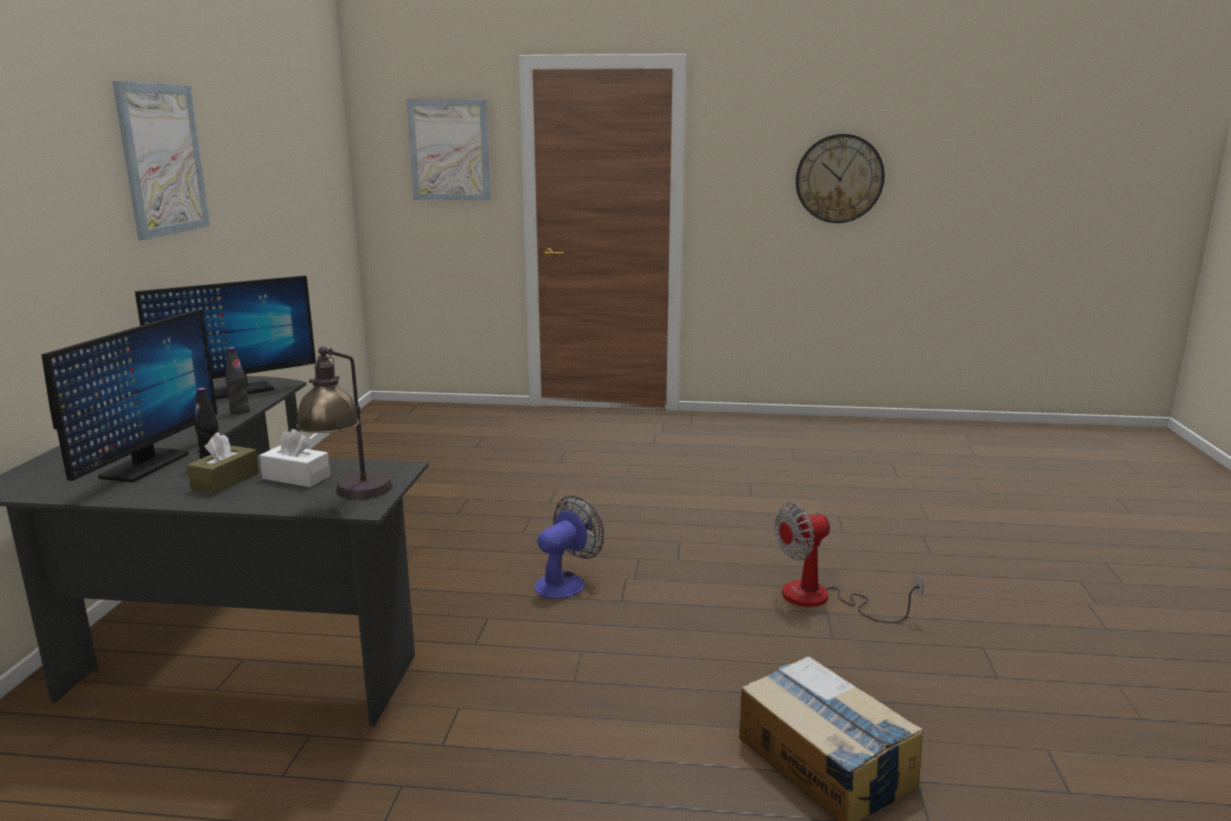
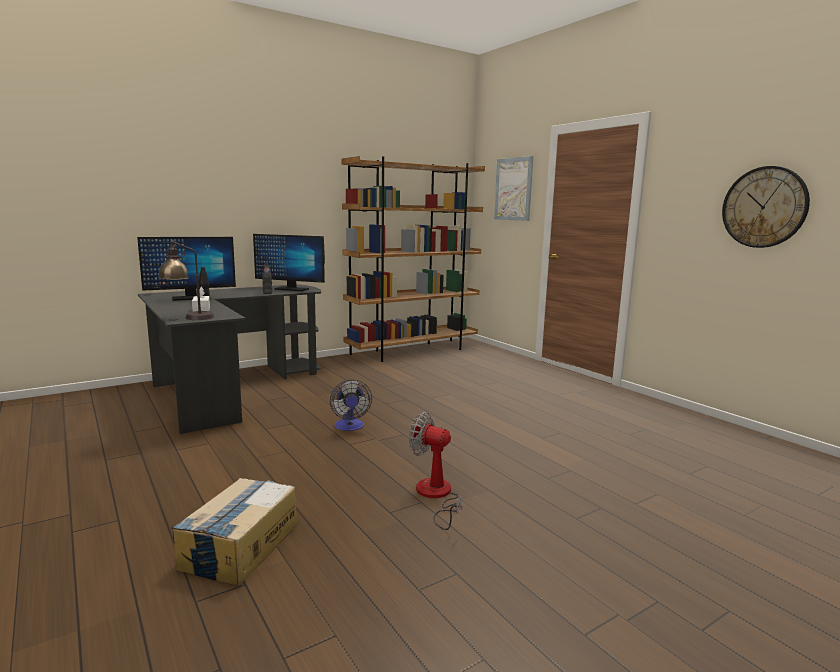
camera: 50 degrees right, 5 degrees down
(162, 159) = (299, 179): picture -> none
(225, 481) = (186, 306): brown tissue box -> none
(354, 446) = (413, 351): none -> brown bookcase
(566, 582) = (350, 427): fan -> fan turned 75 degrees clockwise

